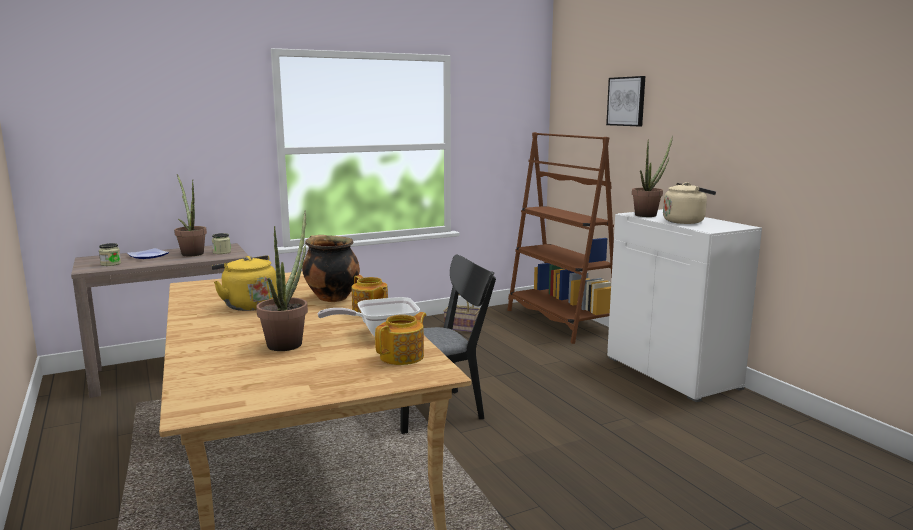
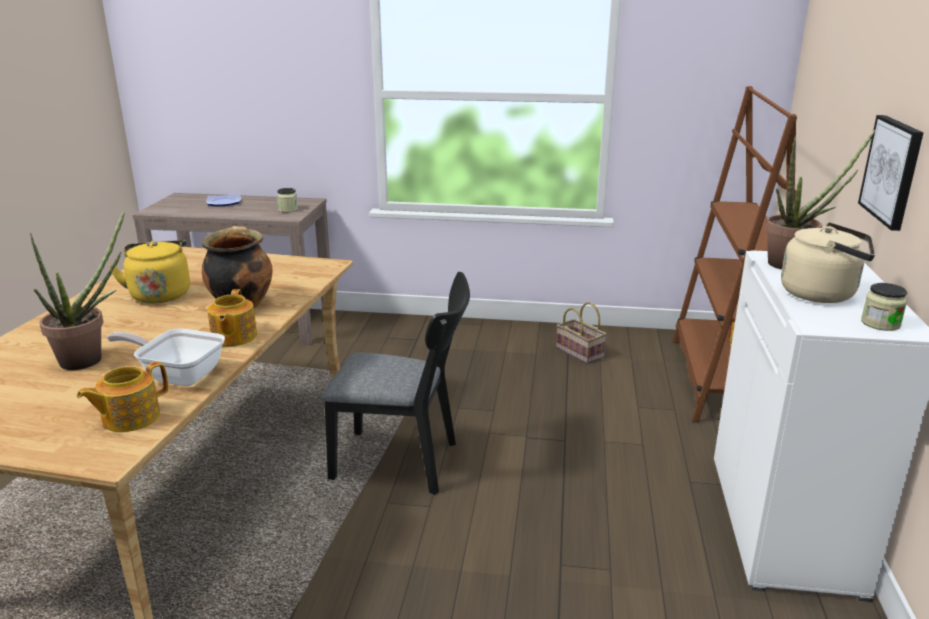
camera: 35 degrees right, 10 degrees up
(110, 264) = (180, 207): jar -> jar (880, 323)
(191, 253) = (263, 205): potted plant -> none
(403, 356) = (129, 418): teapot -> teapot turned 150 degrees clockwise
(626, 101) = (862, 51): picture -> picture (892, 171)

